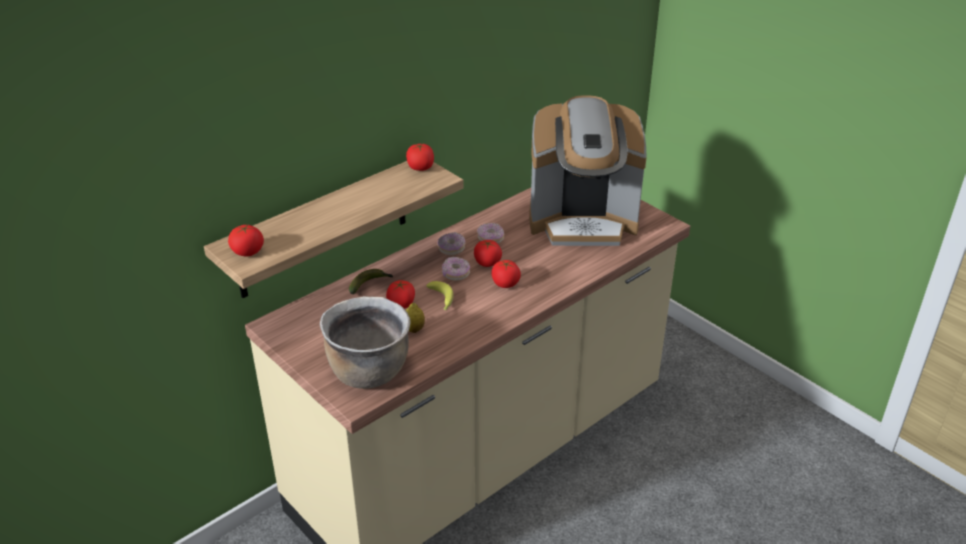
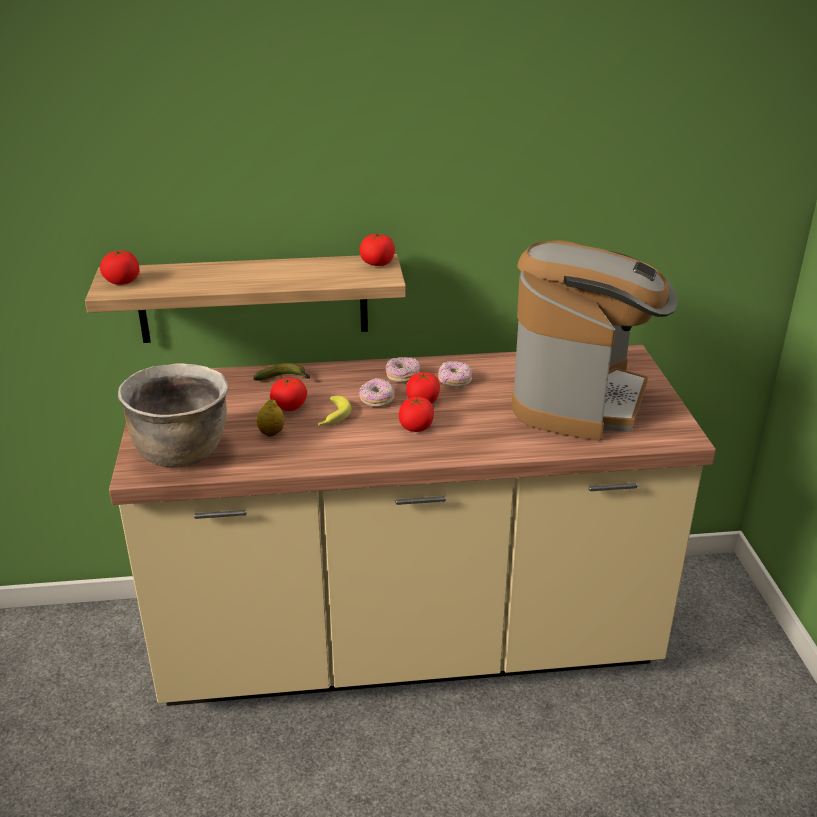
camera: 35 degrees right, 5 degrees down
(583, 221) = (580, 399): coffee machine -> coffee machine turned 105 degrees counterclockwise

